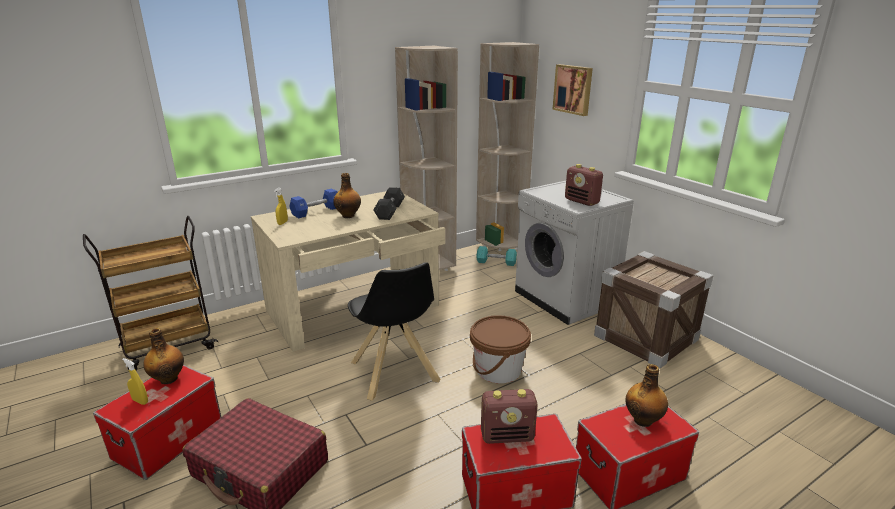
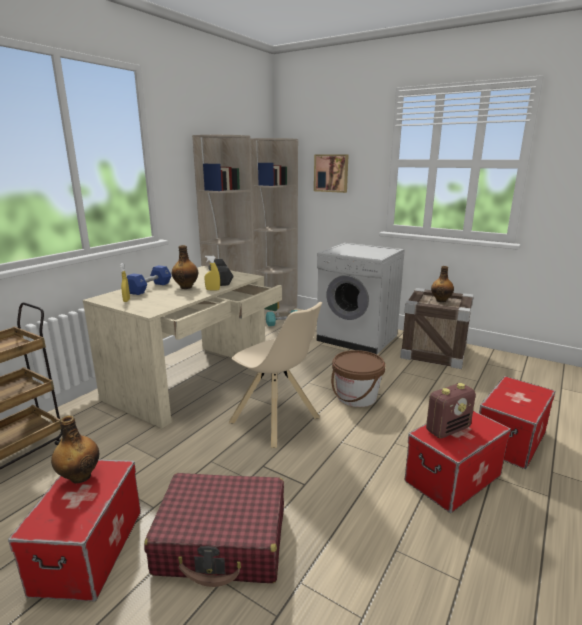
camera: 25 degrees left, 5 degrees down
(140, 401) = (65, 508): yellow spray bottle -> yellow spray bottle (212, 290)
(395, 373) = (276, 421): black chair -> beige chair
(582, 201) = (373, 253): radio -> none
(643, 420) = (518, 393): bottle -> bottle (441, 300)

